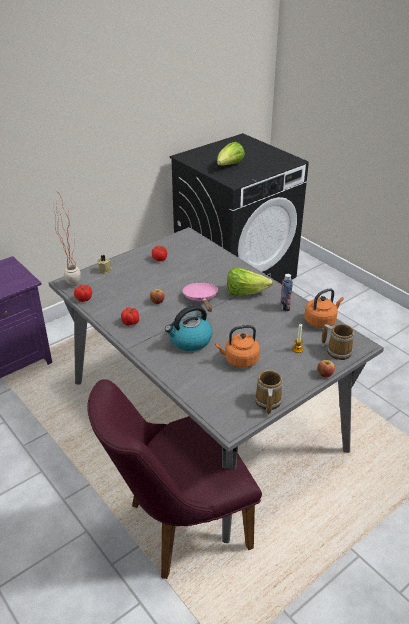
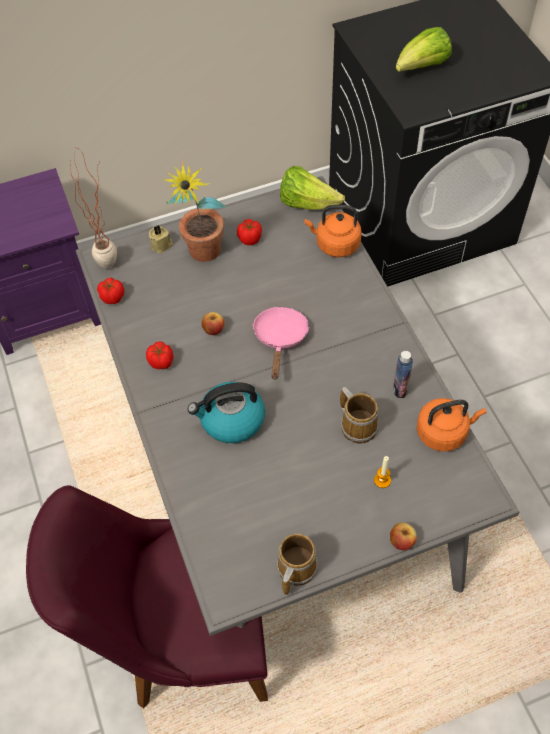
camera: 20 degrees right, 20 degrees up
(134, 271) = (202, 257): none -> potted plant
(239, 360) = (287, 478): orange kettle -> orange kettle (335, 244)
(245, 292) = (351, 342): lettuce -> lettuce (307, 203)
(337, 351) = (442, 500): mug -> mug (358, 425)

